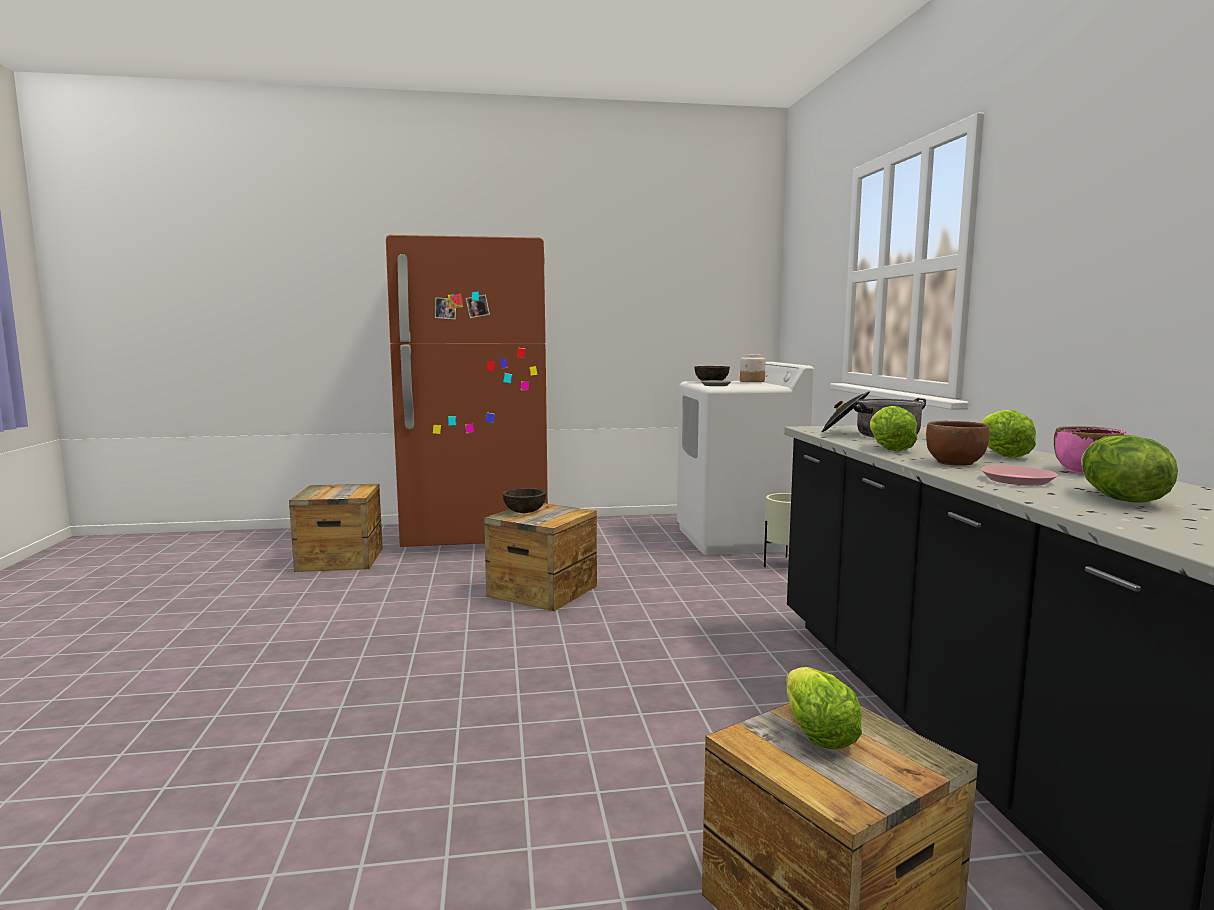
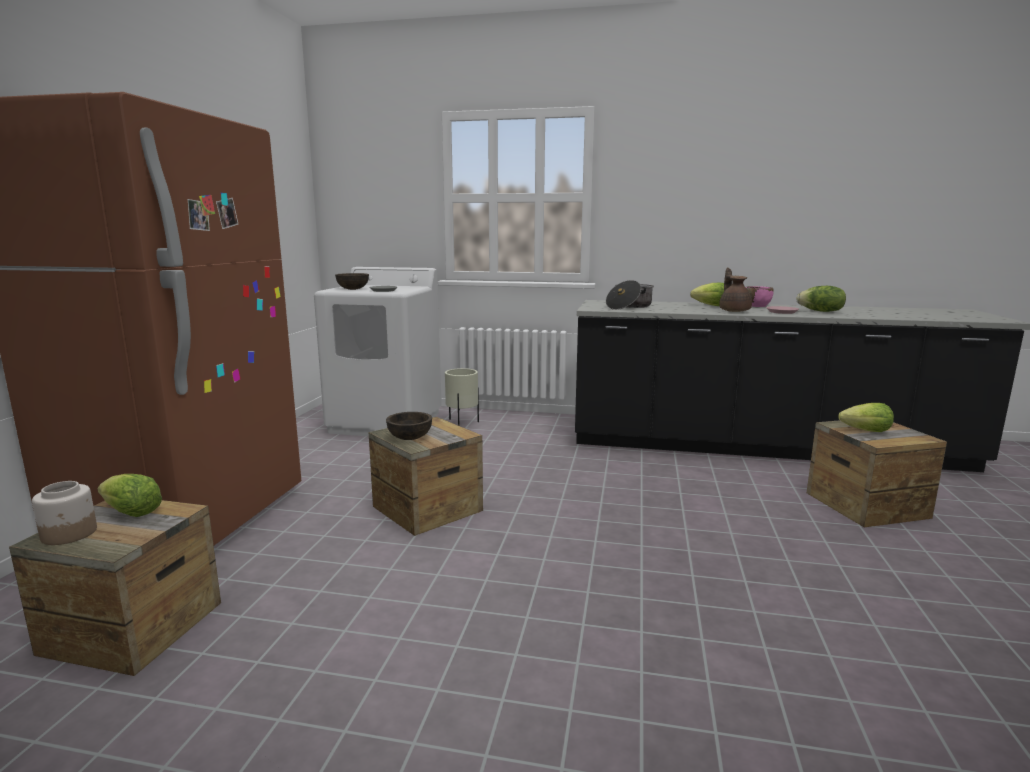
camera: 70 degrees left, 5 degrees up
(752, 381) = (376, 285): jar -> jar (69, 534)
(889, 449) = (686, 310): lettuce -> lettuce (131, 513)
(955, 463) = (734, 311): brown bowl -> brown teapot

